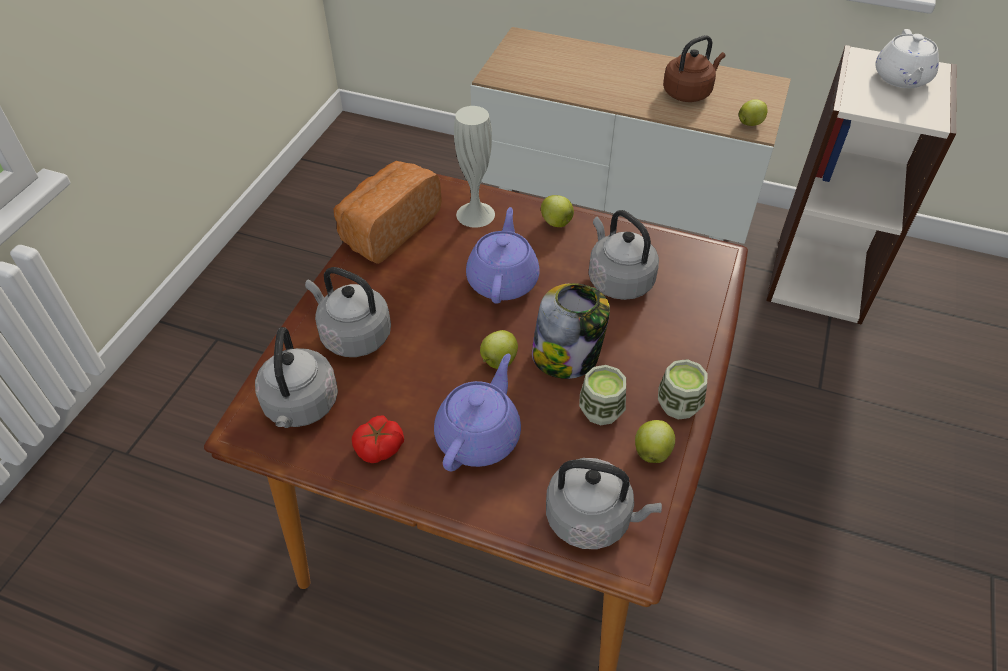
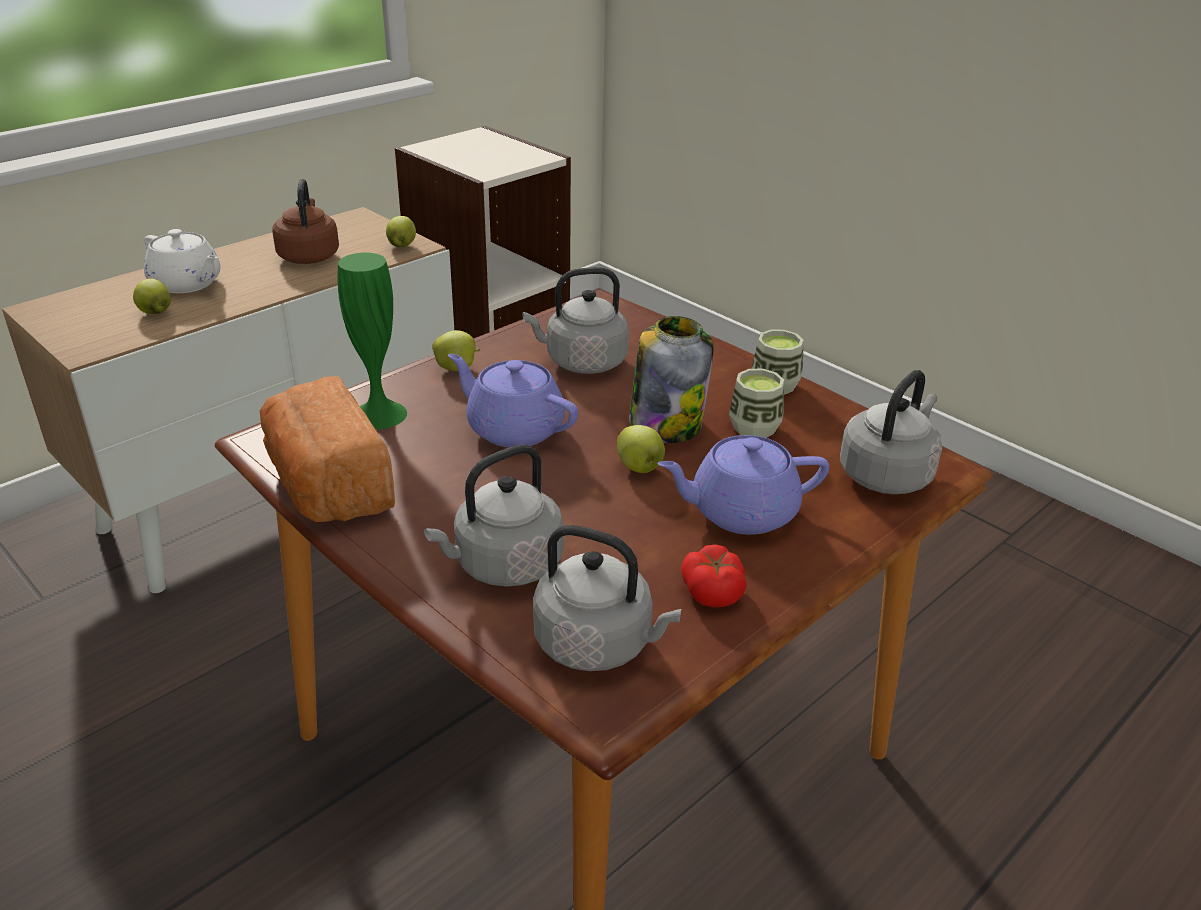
camera: 65 degrees left, 15 degrees down
(475, 214) = (379, 414): white vase -> green vase
(479, 436) = (740, 512): purple teapot -> purple teapot turned 60 degrees counterclockwise
(652, 451) = (823, 417): apple -> apple (155, 312)
(901, 79) = (475, 147): white teapot -> white teapot (187, 284)

